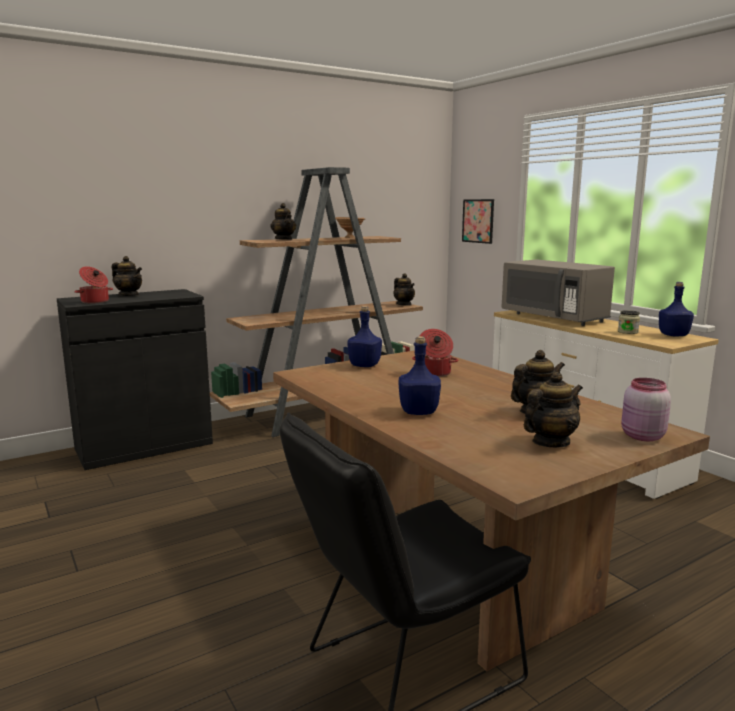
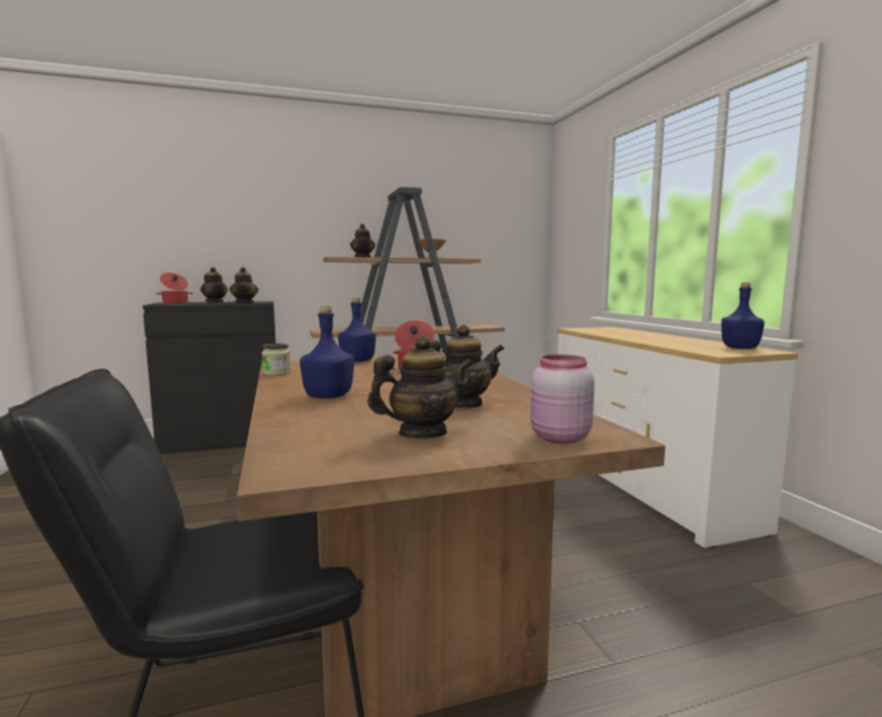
camera: 15 degrees right, 5 degrees down
(404, 304) = (488, 326): teapot -> teapot (245, 303)
(478, 221) = (571, 246): picture -> none
(553, 318) = (615, 333): grey microwave -> none
(628, 332) = (684, 344): jar -> jar (277, 373)

